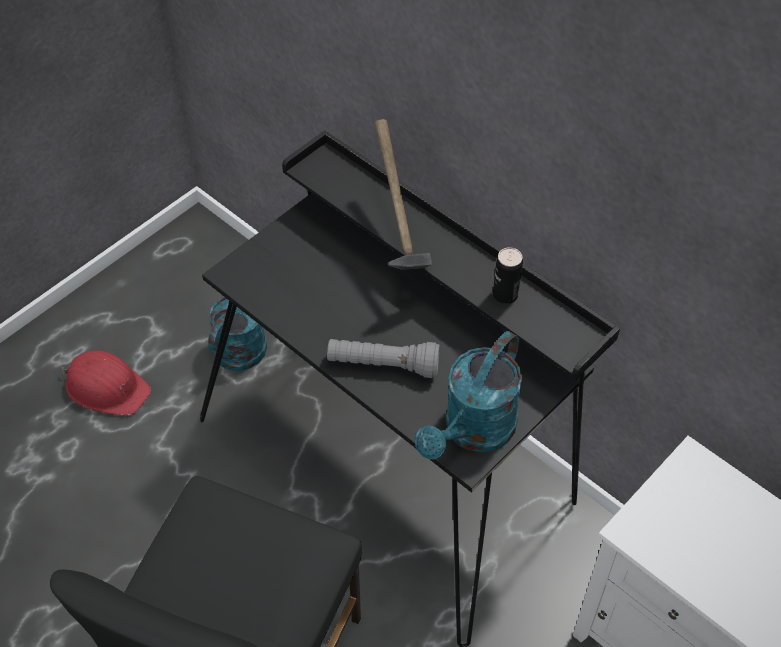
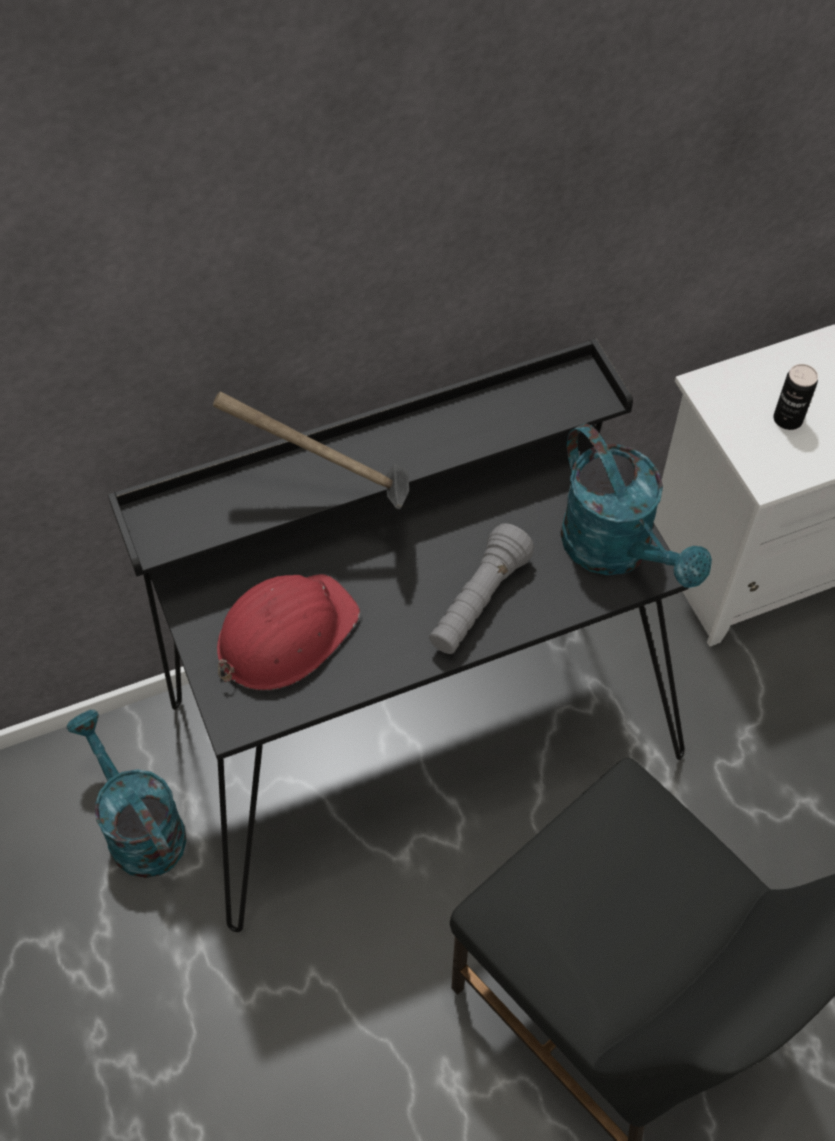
camera: 65 degrees left, 5 degrees up
(106, 387) = (109, 1041): red hard hat -> red hard hat (284, 634)
(505, 295) = (484, 422): can -> can (787, 419)

